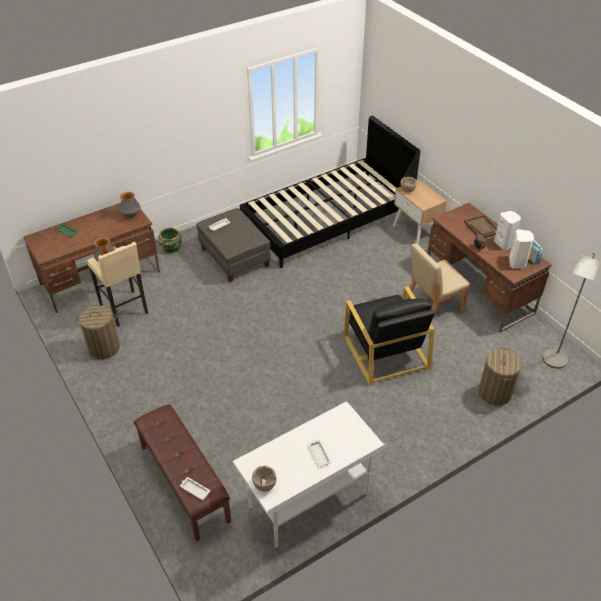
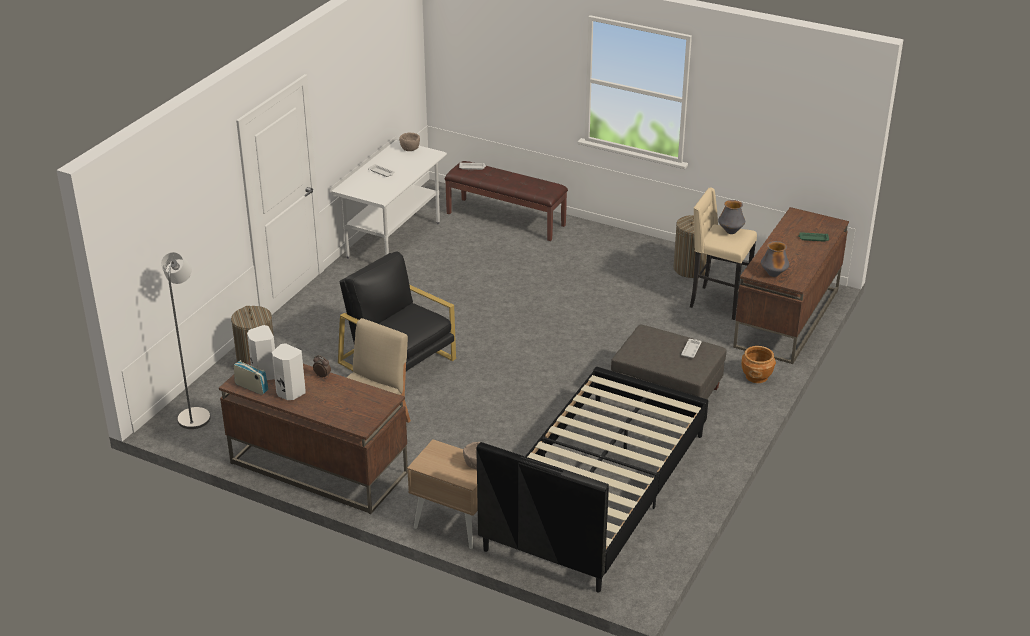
camera: 150 degrees right, 10 degrees down
(171, 248) = (756, 376): green planter -> brown planter
(482, 227) = (329, 405): brown tray -> none

